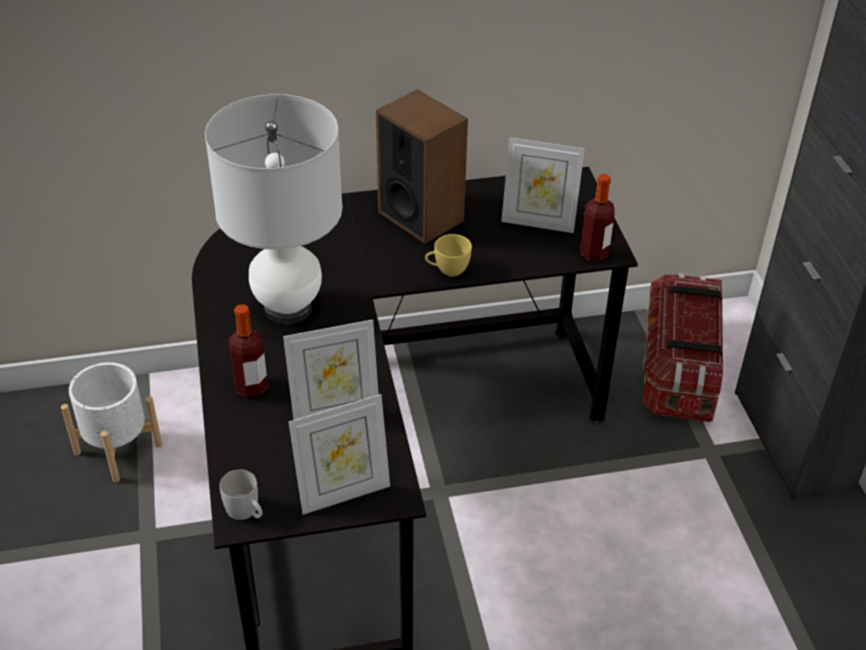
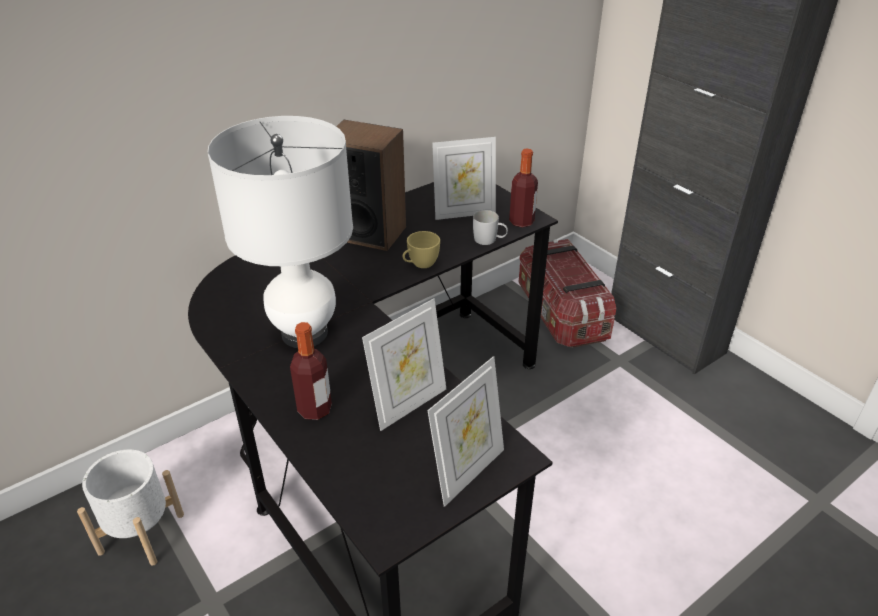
camera: 25 degrees left, 5 degrees down
(246, 512) = (388, 526): white mug -> white mug (489, 240)

